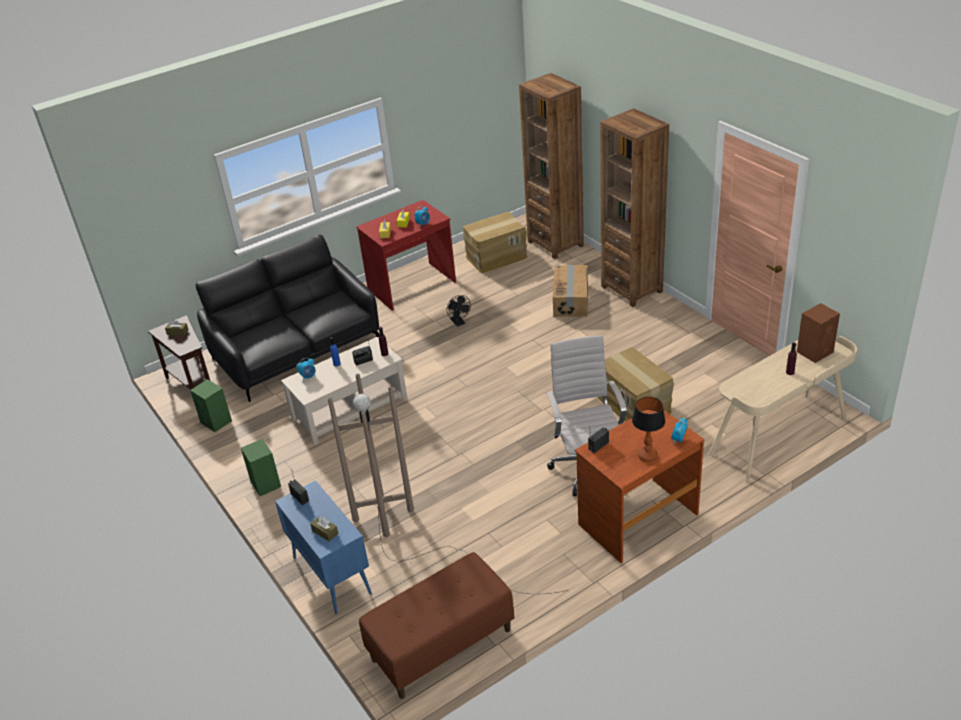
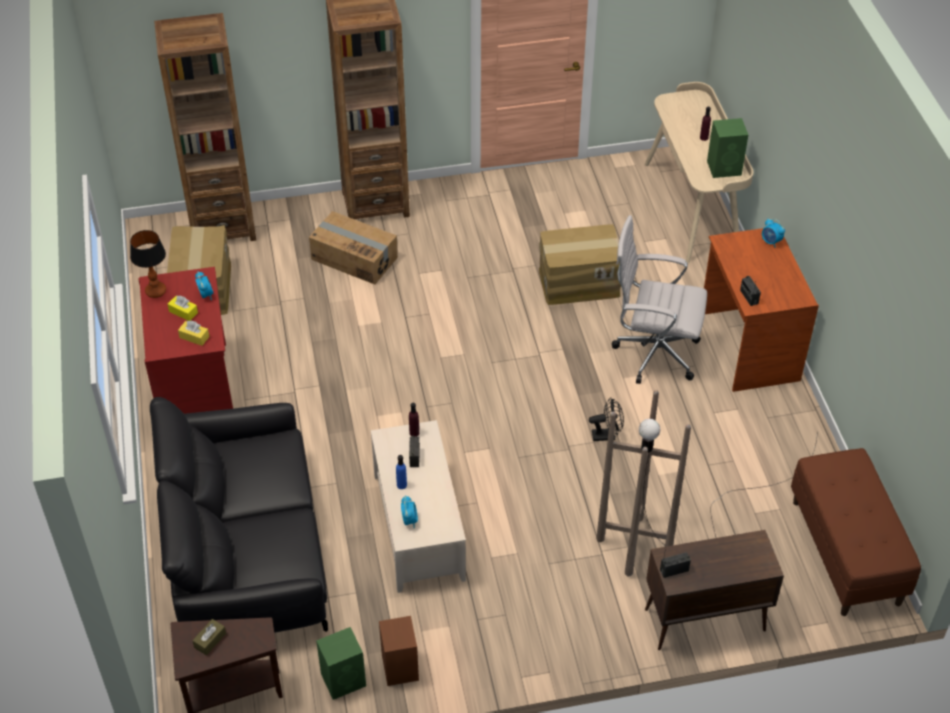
camera: 70 degrees left, 10 degrees up
(266, 484) = (511, 649): green speaker -> green speaker (725, 168)
(325, 532) = (744, 560): brown tissue box -> none
(331, 575) = (703, 620): blue cabinet -> brown cabinet
(459, 323) = (318, 369): black fan -> black fan (607, 435)
(647, 455) = (781, 270): table lamp -> table lamp (155, 291)
(815, 351) = (684, 110): brown speaker -> brown speaker (400, 666)

